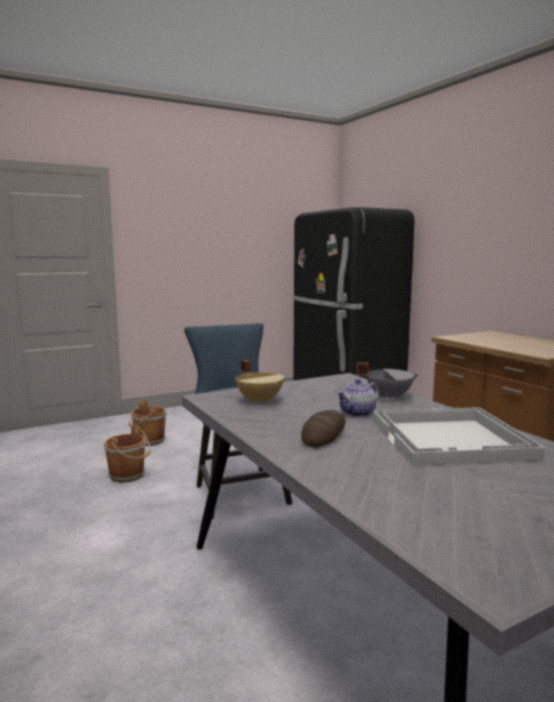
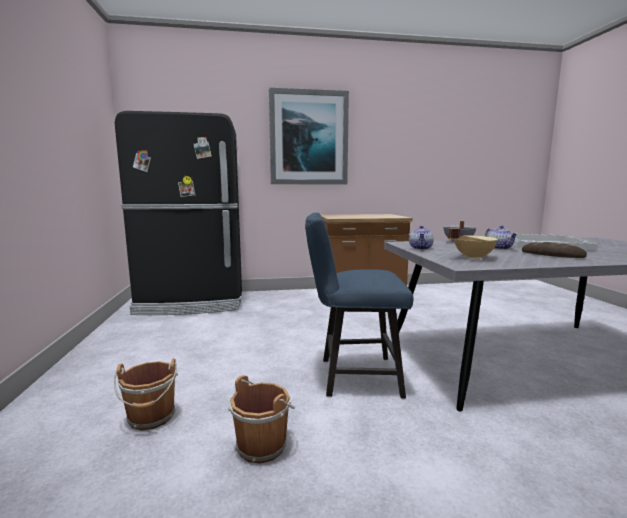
camera: 70 degrees left, 0 degrees up
(308, 384) = (421, 248): none -> teapot
(491, 218) = (308, 138): none -> picture

